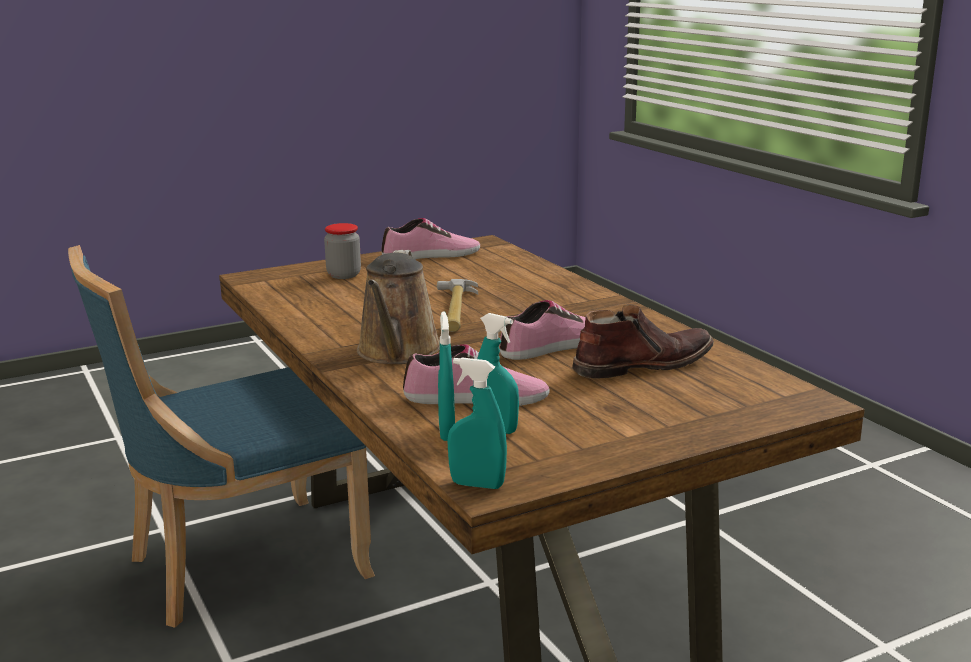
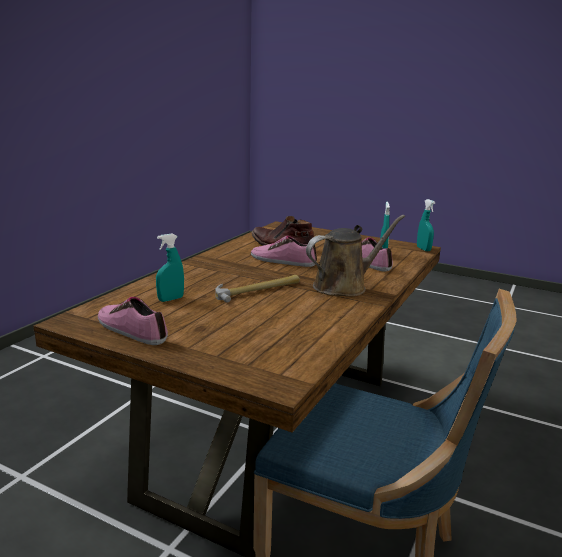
camera: 125 degrees left, 0 degrees up
(344, 275) = (227, 345): jar -> none
(447, 432) = (400, 260): turquoise spray bottle -> turquoise spray bottle (170, 299)

